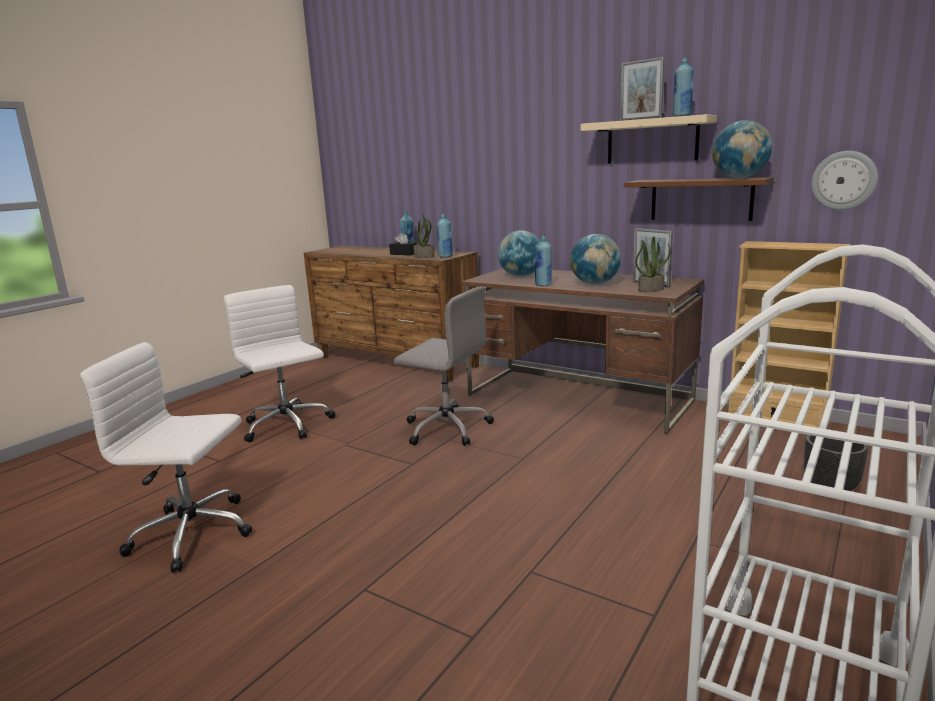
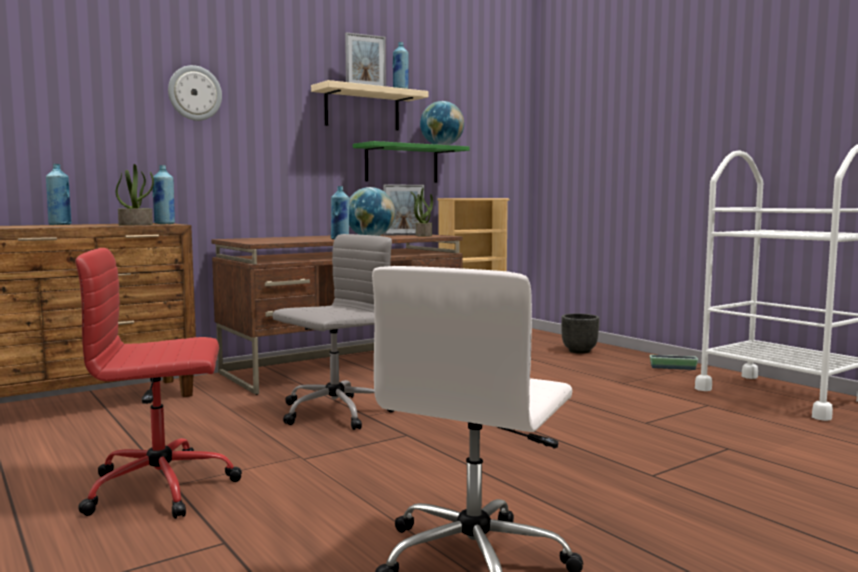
camera: 70 degrees left, 10 degrees down
(287, 426) = (163, 487): white office chair -> red office chair
(403, 254) = (79, 225): black tissue box -> none
(521, 276) = (278, 239): globe -> none
(701, 199) = (401, 164): brown shelf -> green shelf
(843, 180) = (483, 154): wall clock -> wall clock (194, 93)
(843, 572) = (673, 368): none -> planter

